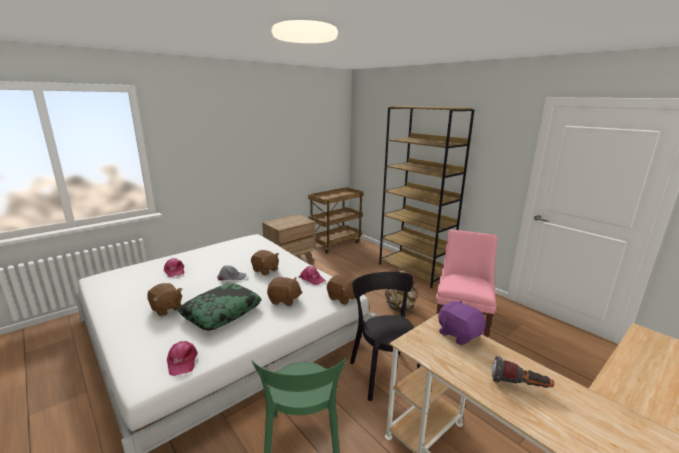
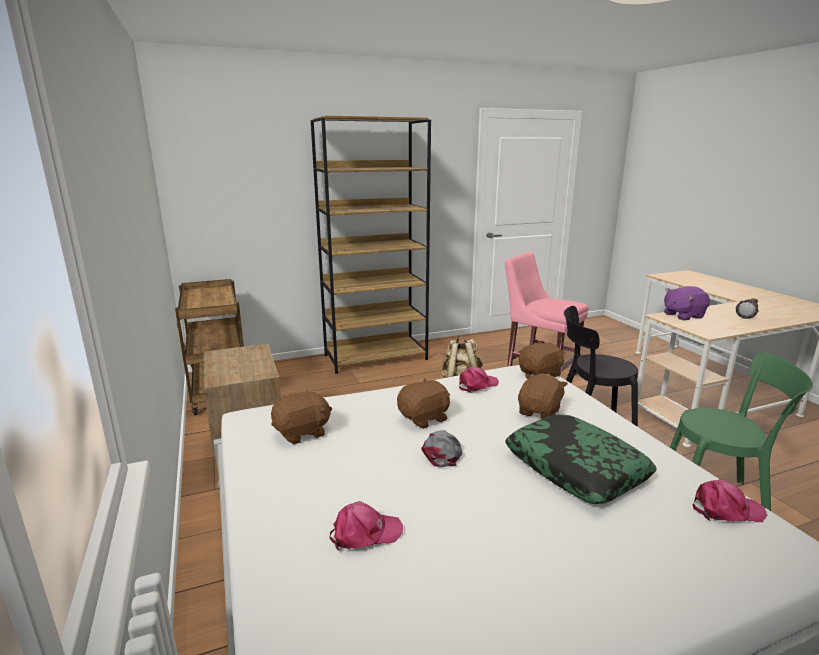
camera: 70 degrees left, 0 degrees up
(166, 308) = (559, 535): brown plush toy -> brown plush toy (302, 432)

